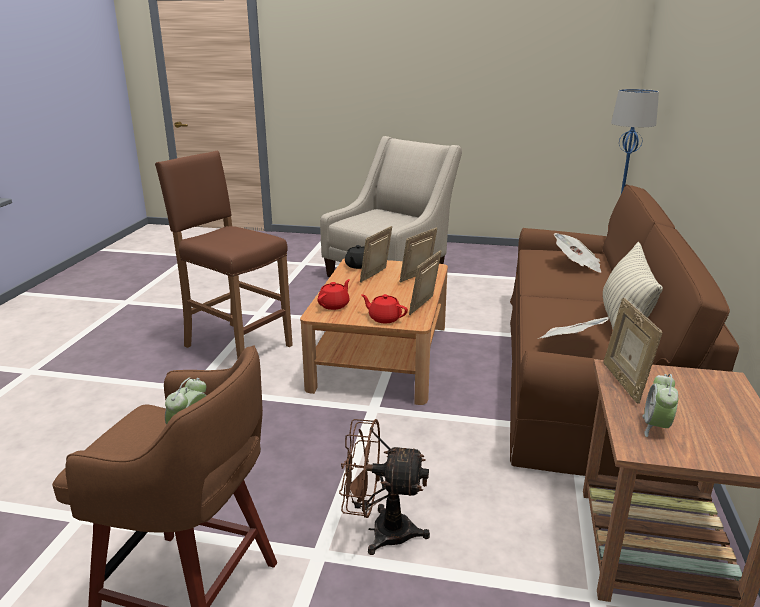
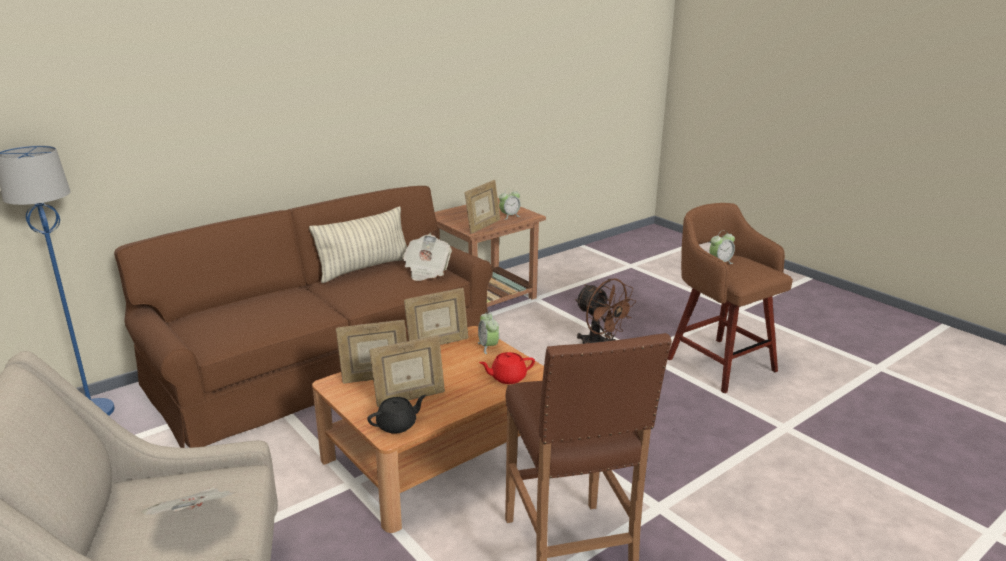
camera: 140 degrees left, 0 degrees up
(384, 318) = (488, 347): red teapot -> alarm clock
(577, 265) = (251, 311): newspaper -> newspaper (195, 518)

